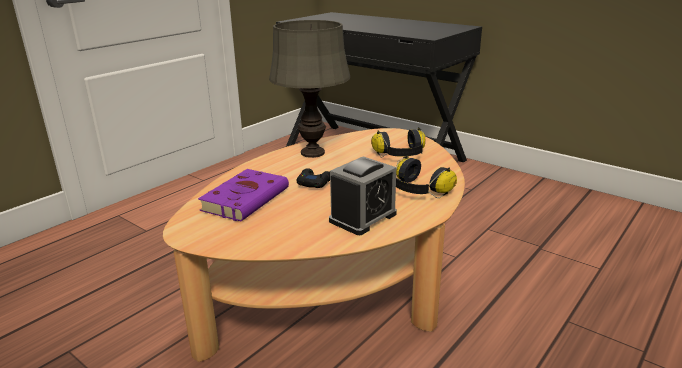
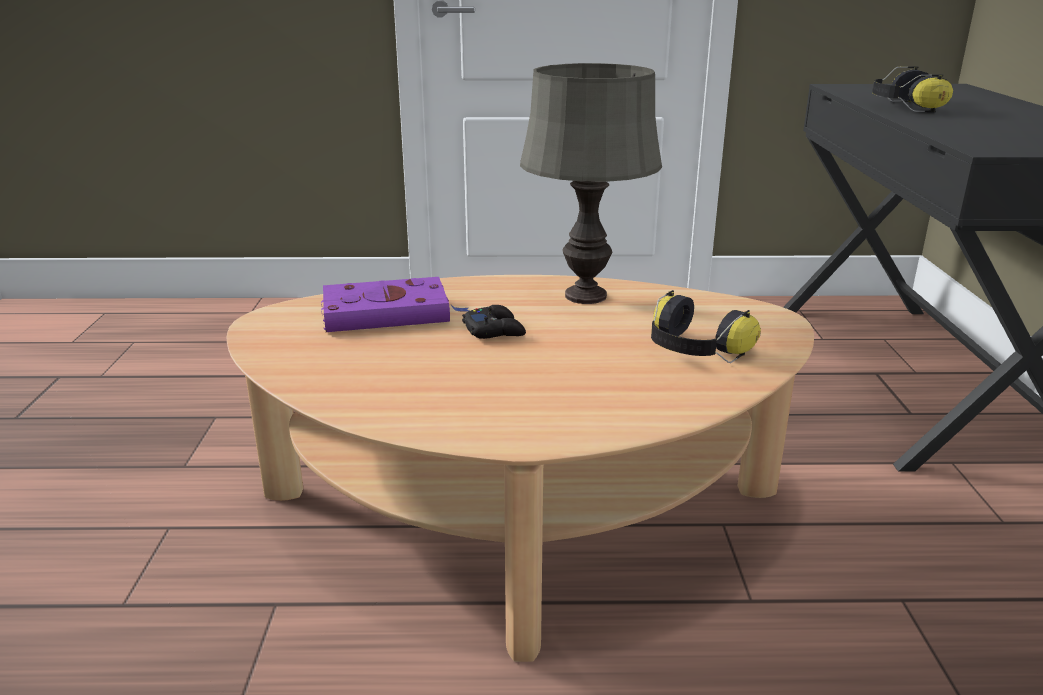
camera: 50 degrees right, 0 degrees up
(363, 217) = (435, 396): alarm clock -> none
(418, 190) = (586, 406): headphones -> headphones (904, 106)

